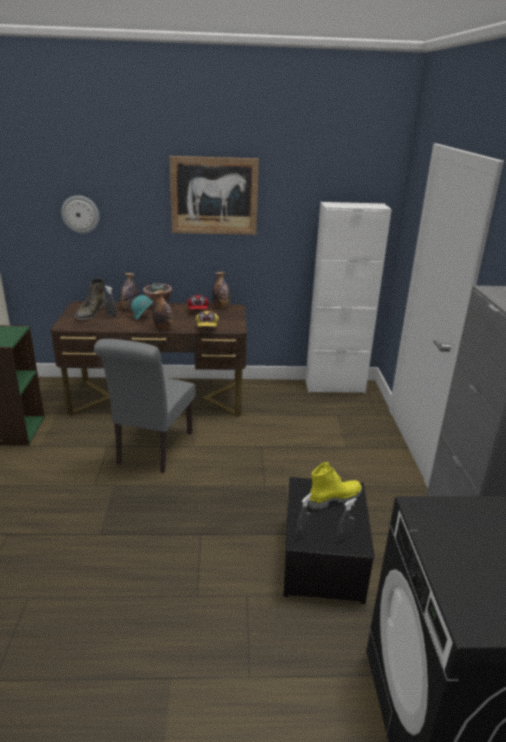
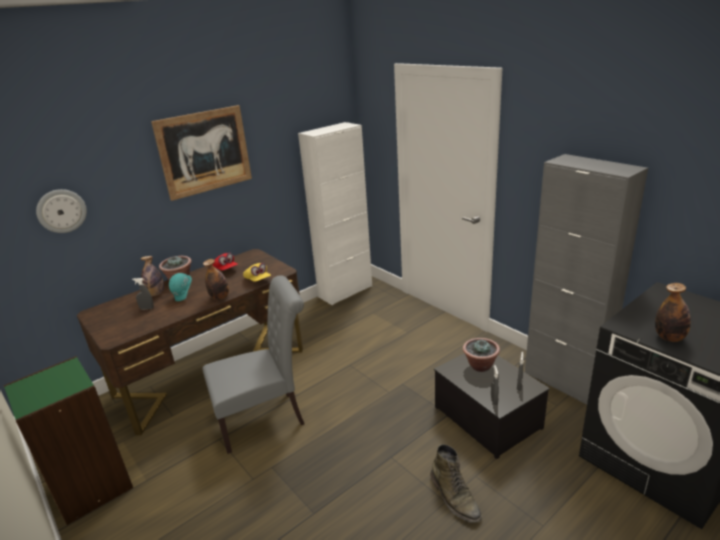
camera: 35 degrees left, 0 degrees up
(90, 313) = (119, 315): green boot -> green boot (454, 497)
(152, 450) = (266, 419): grey chair -> grey chair turned 90 degrees counterclockwise
(221, 307) = (240, 258): bottle -> bottle (669, 338)
(334, 498) = (480, 366): yellow boot -> potted plant

